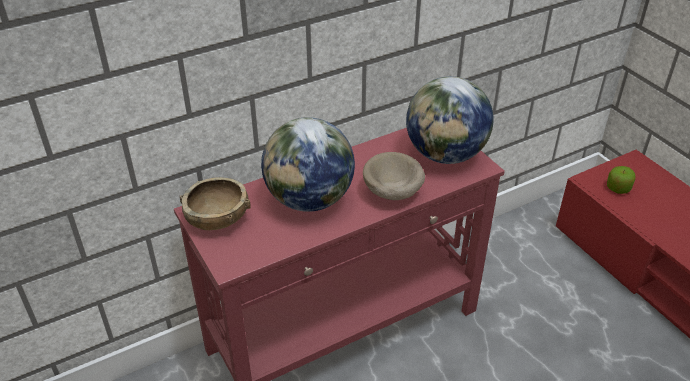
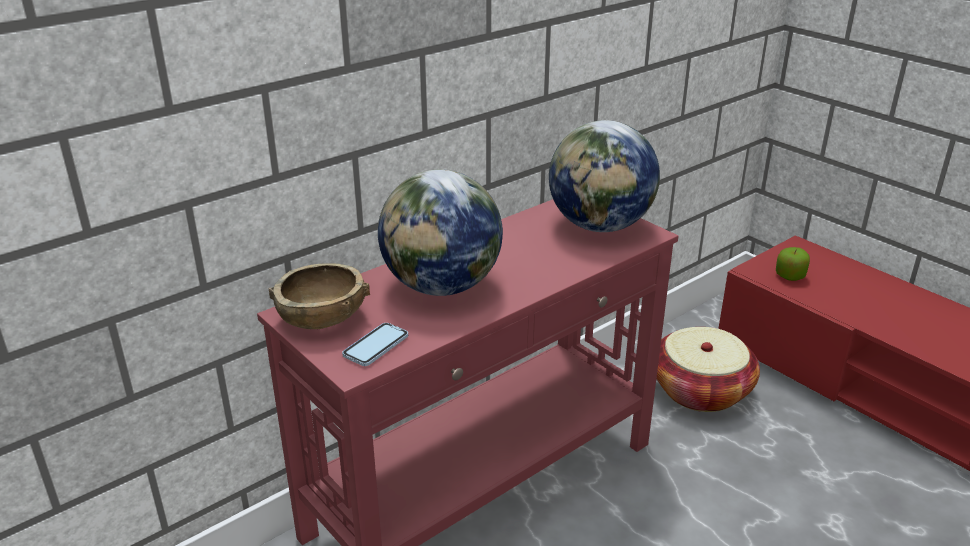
camera: 10 degrees left, 10 degrees down
(249, 248) = (376, 346): none -> phone
(392, 193) = (547, 269): beige bowl -> none
(530, 270) = (700, 390): none -> basket

